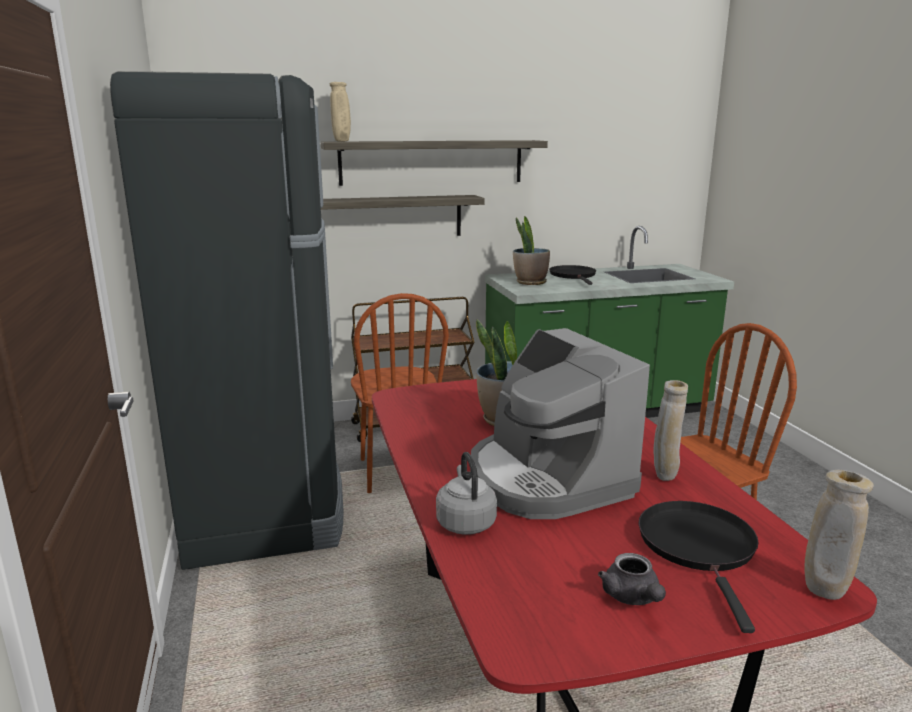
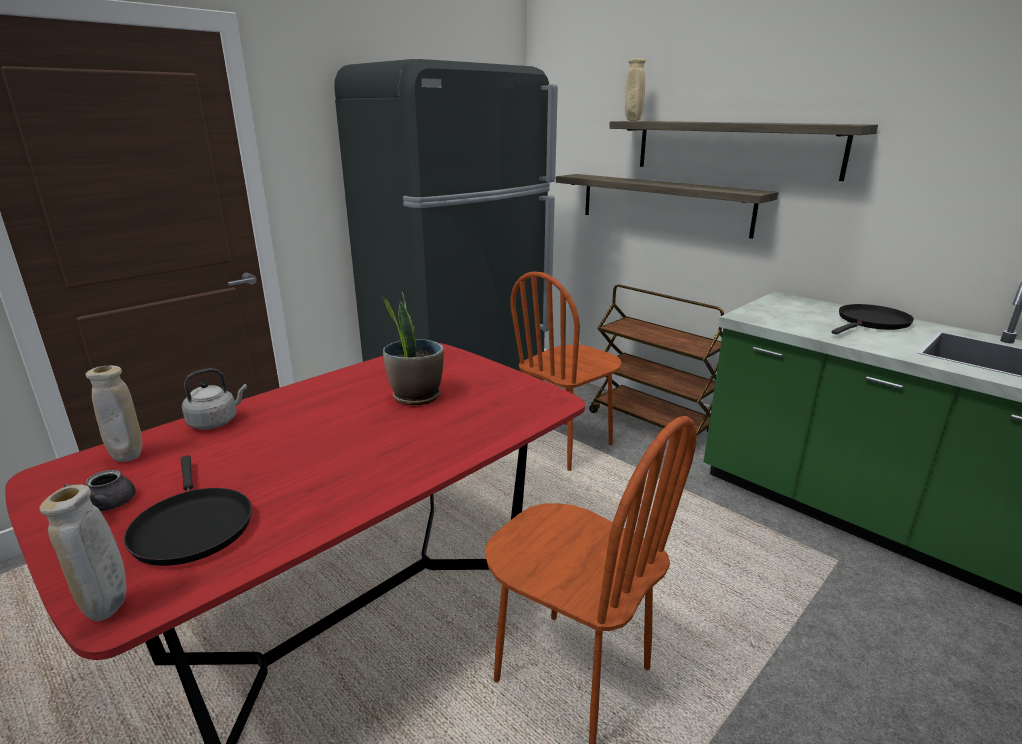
camera: 60 degrees right, 5 degrees up
(530, 282) = (785, 312): potted plant -> none
(547, 479) = (303, 436): coffee machine -> none
(633, 598) = (105, 506): grey teapot -> grey teapot turned 60 degrees counterclockwise
(664, 476) = (338, 489): beige vase -> beige vase (128, 458)
(699, 547) = (191, 527): black frying pan -> black frying pan turned 90 degrees clockwise

